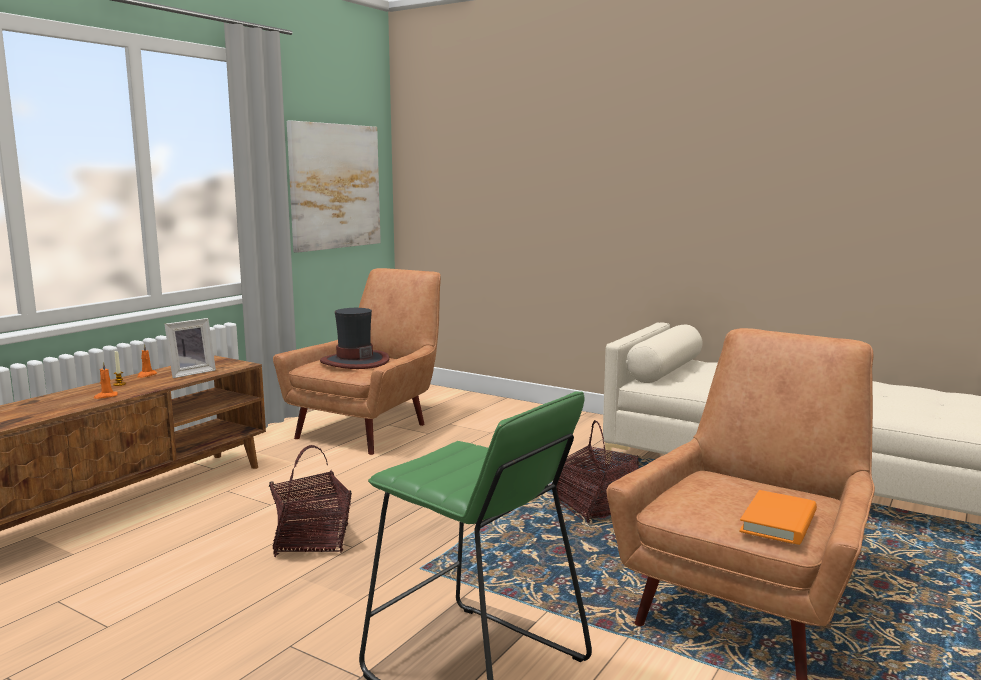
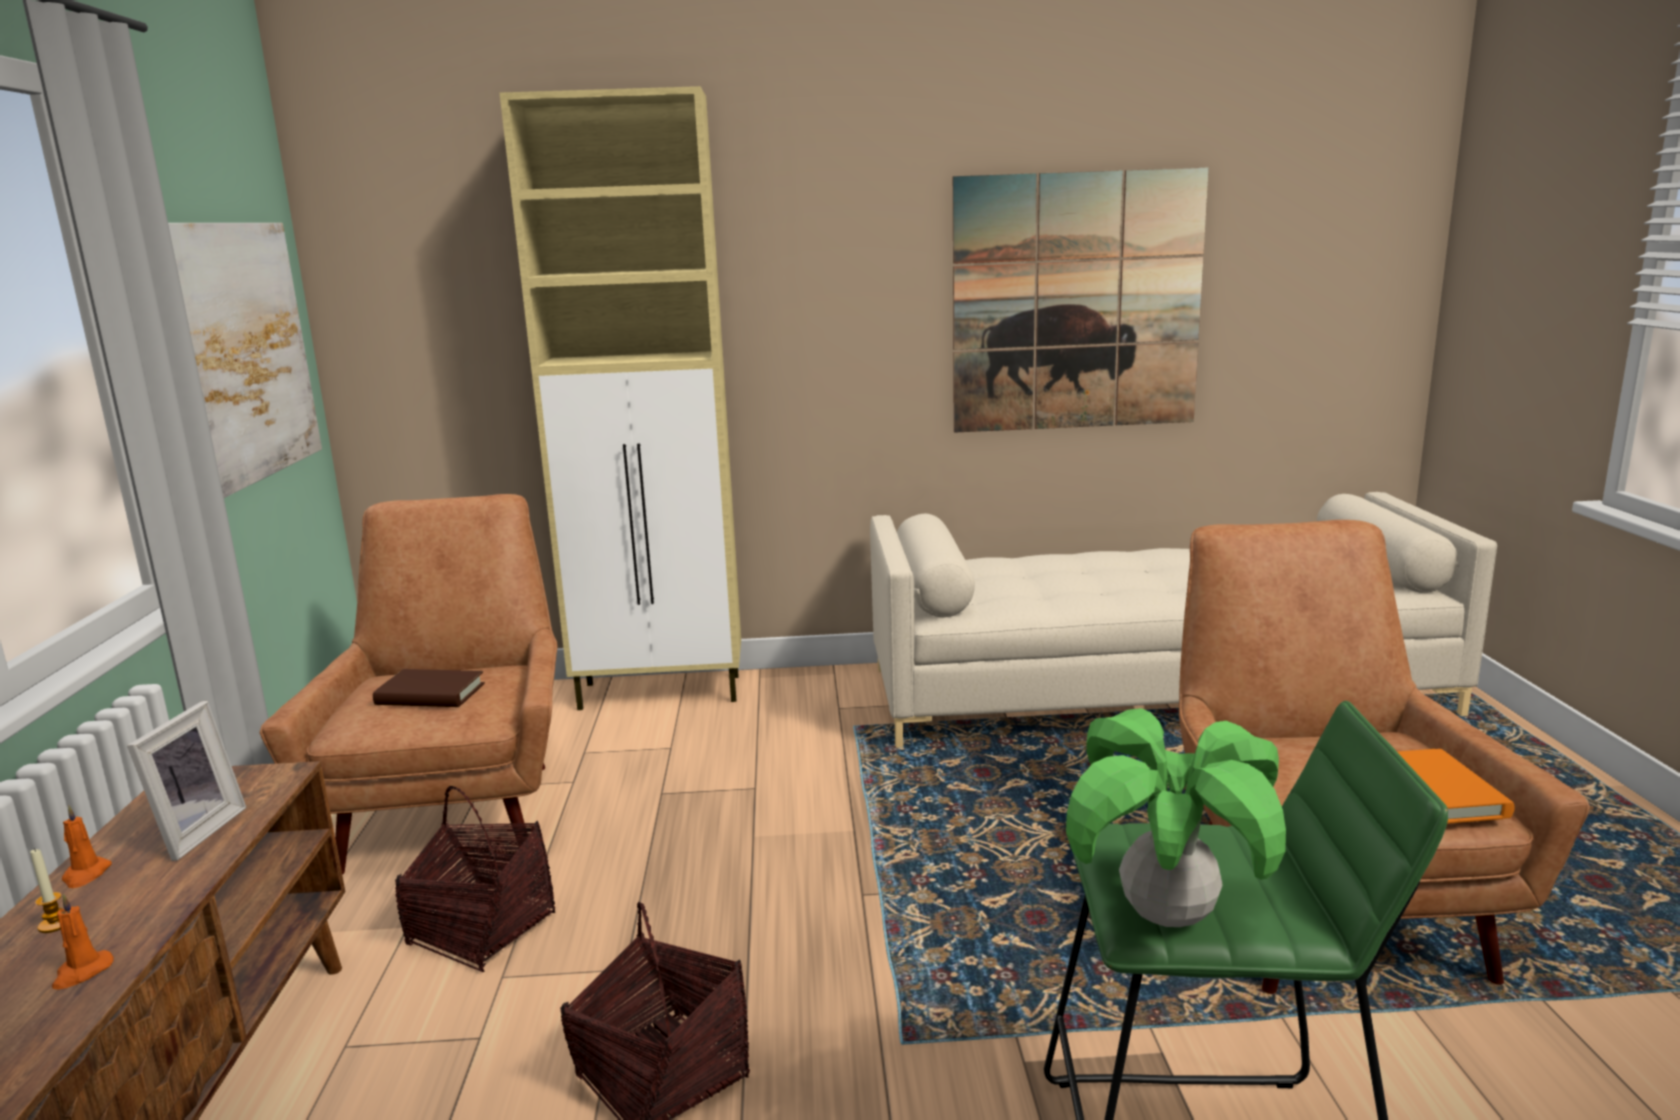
camera: 35 degrees left, 5 degrees up
(354, 361) = (430, 694): hat -> brown book
(414, 470) = (1166, 916): none -> potted plant
(521, 410) = (662, 692): none -> beige cabinet
(595, 507) = (980, 826): basket -> basket (482, 929)
(816, 189) = (1076, 303): none -> picture

